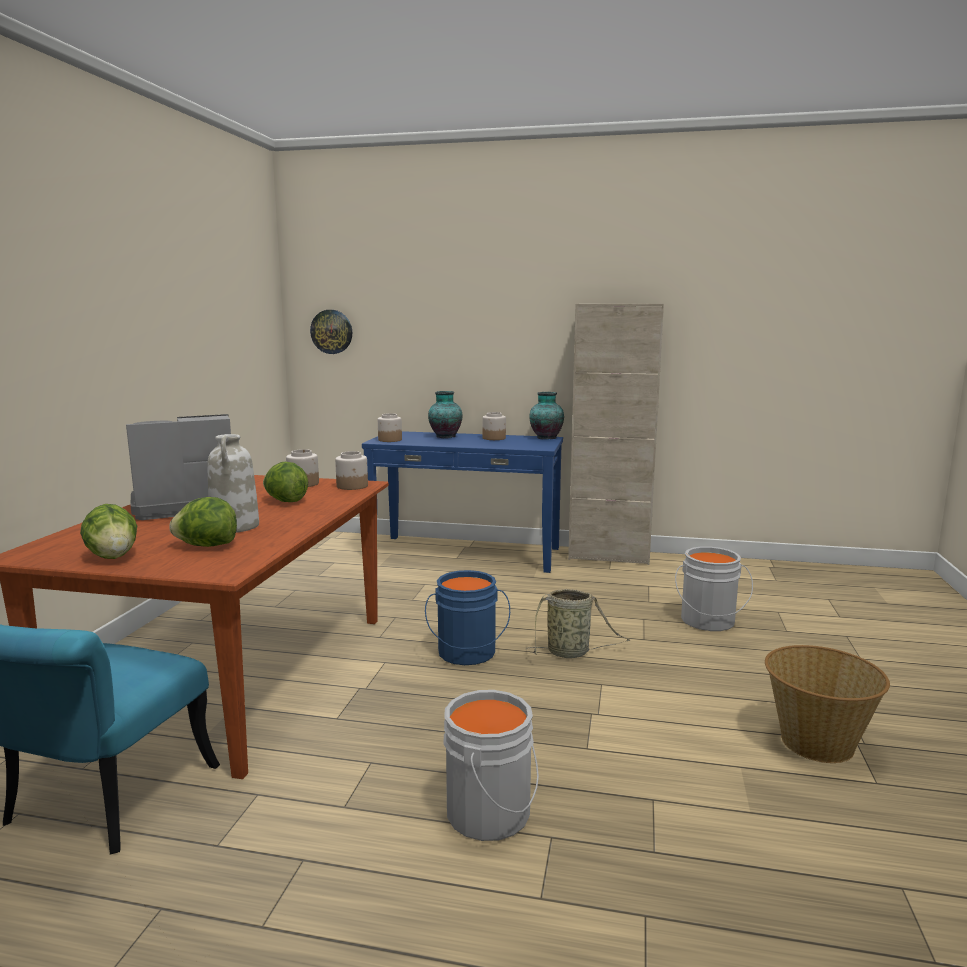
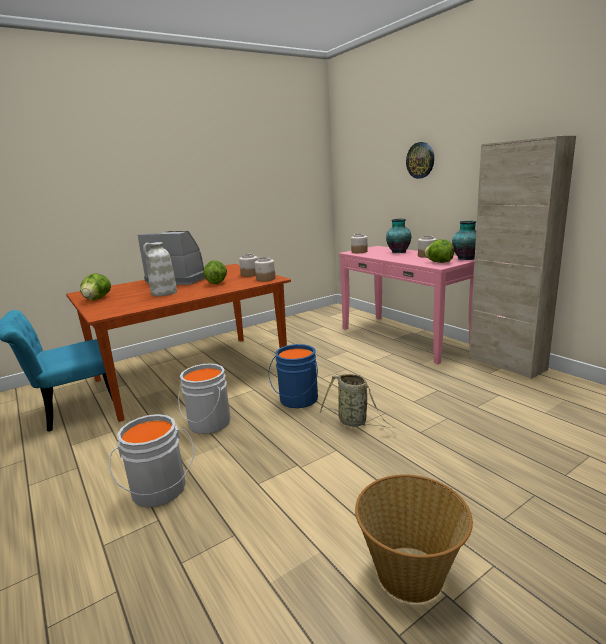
camera: 45 degrees right, 5 degrees up
(207, 546) = (130, 301): lettuce -> lettuce (439, 262)
(331, 331) = (353, 177): wall clock -> wall clock (420, 160)
(465, 553) = (404, 337): blue console table -> pink console table
(708, 622) = (499, 439): grey bucket -> grey bucket (207, 424)

